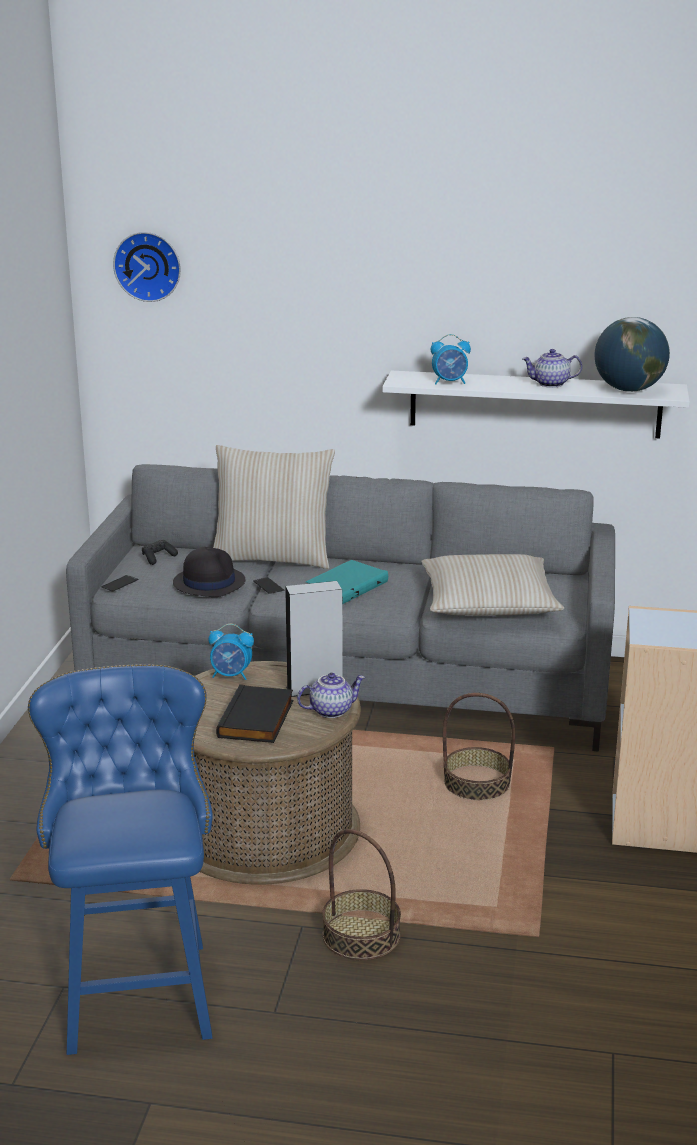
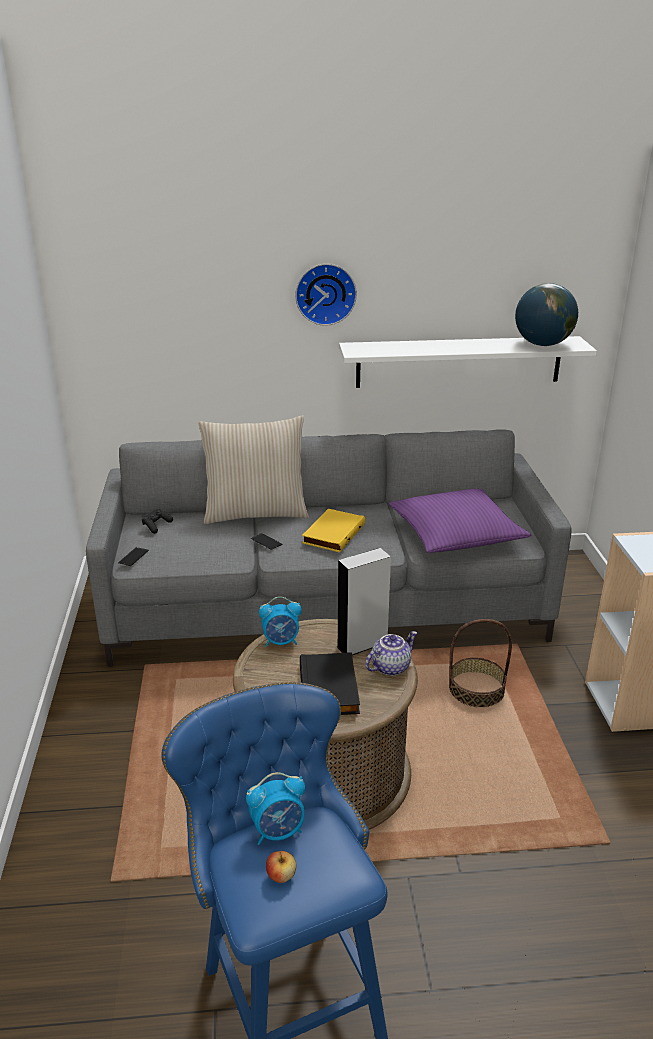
camera: 15 degrees left, 5 degrees up
(111, 826) = (281, 876): none -> apple
(148, 266) = (115, 263): wall clock -> wall clock (325, 293)
(208, 582) = (213, 545): black hat -> none
(346, 586) = (332, 533): turquoise book -> yellow book
(361, 935) = (464, 875): basket -> none
(450, 382) = (397, 349): alarm clock -> alarm clock (278, 831)
(488, 602) = (455, 533): beige pillow -> purple pillow
(550, 384) = (478, 345): teapot -> none

